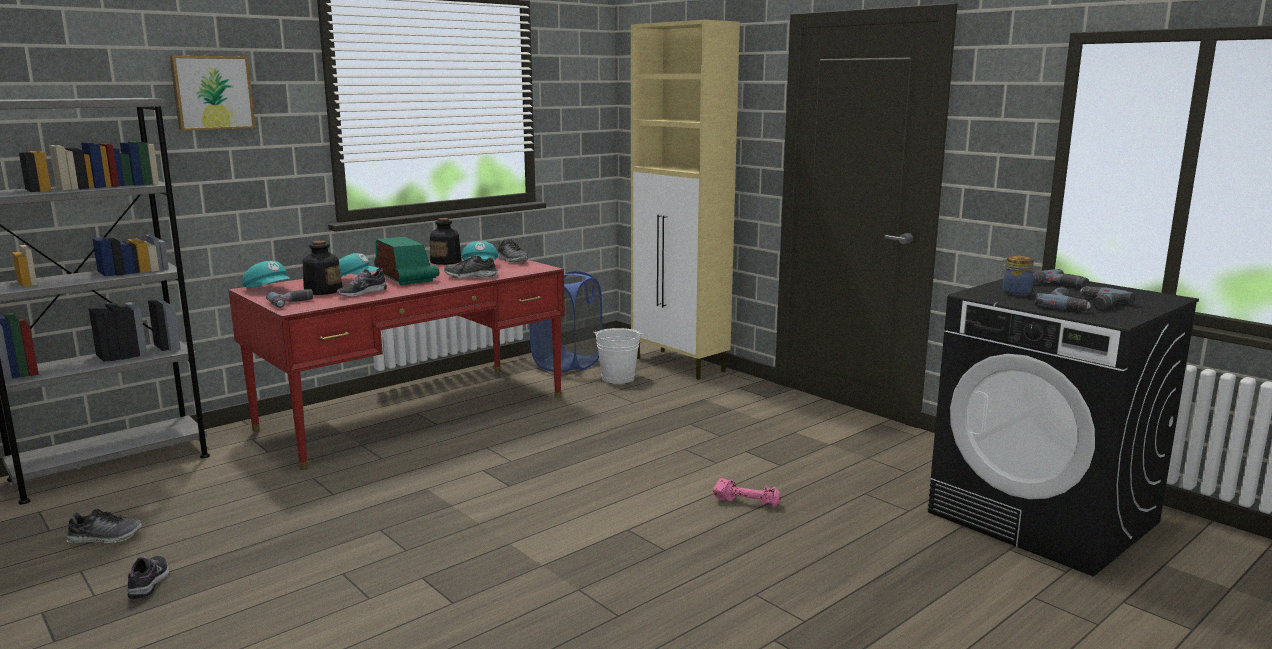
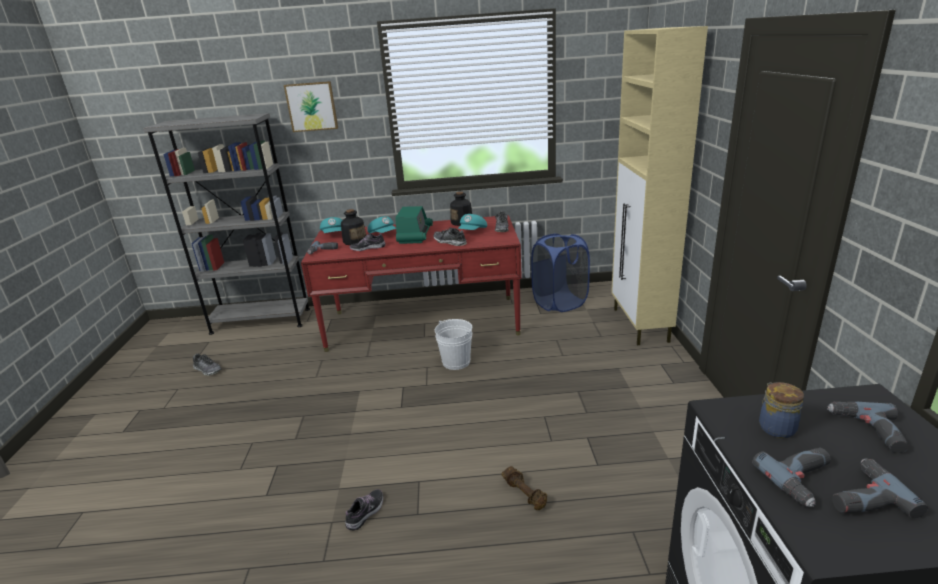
camera: 40 degrees right, 10 degrees up
(149, 582) = (187, 409): shoe -> shoe (366, 512)
(618, 378) = (579, 326): white bucket -> white bucket (456, 362)
(747, 502) = (525, 494): pink dumbbell -> brown dumbbell

